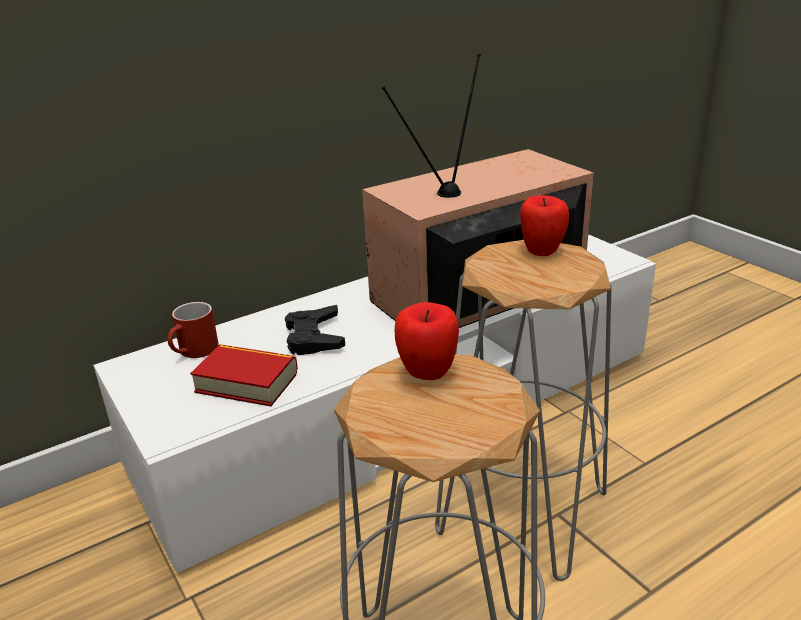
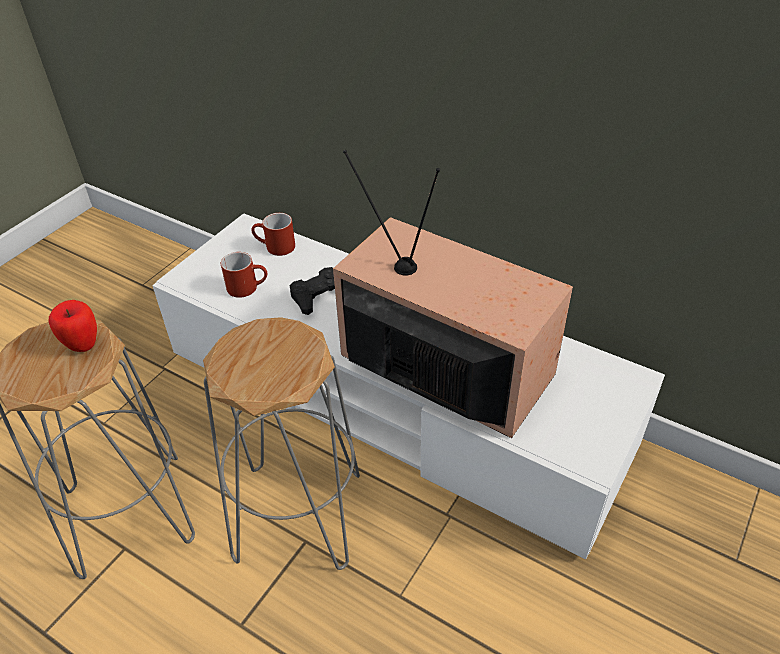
camera: 65 degrees right, 15 degrees up
(247, 382) = (248, 287): book -> red mug
(542, 251) = (295, 356): apple -> none

